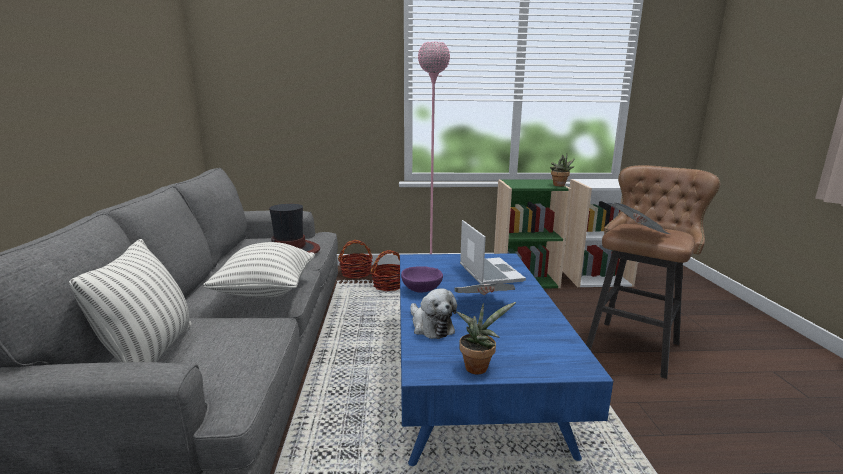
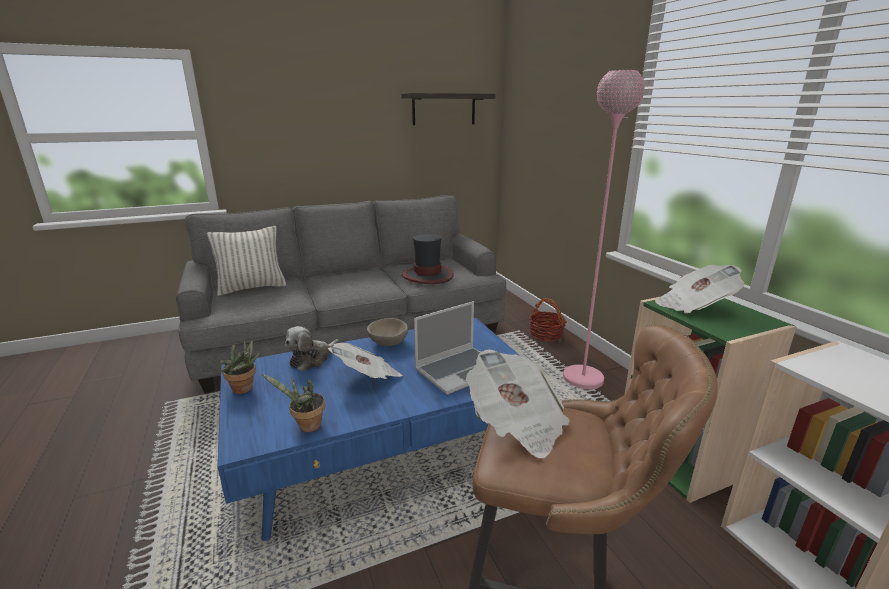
camera: 70 degrees right, 5 degrees up
(157, 66) = (444, 109): none -> shelf
(266, 291) = (341, 289): pillow -> none
(388, 285) = (536, 358): basket -> none
(421, 290) = (387, 343): purple bowl -> beige bowl
(523, 183) = (694, 306): none -> newspaper
(560, 185) = (734, 333): potted plant -> potted plant (306, 427)

